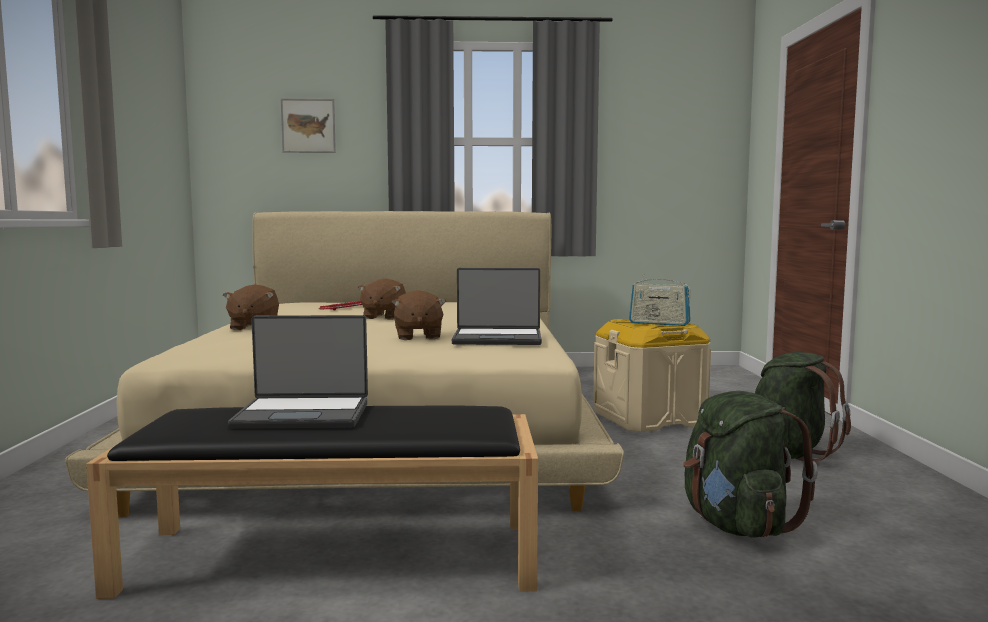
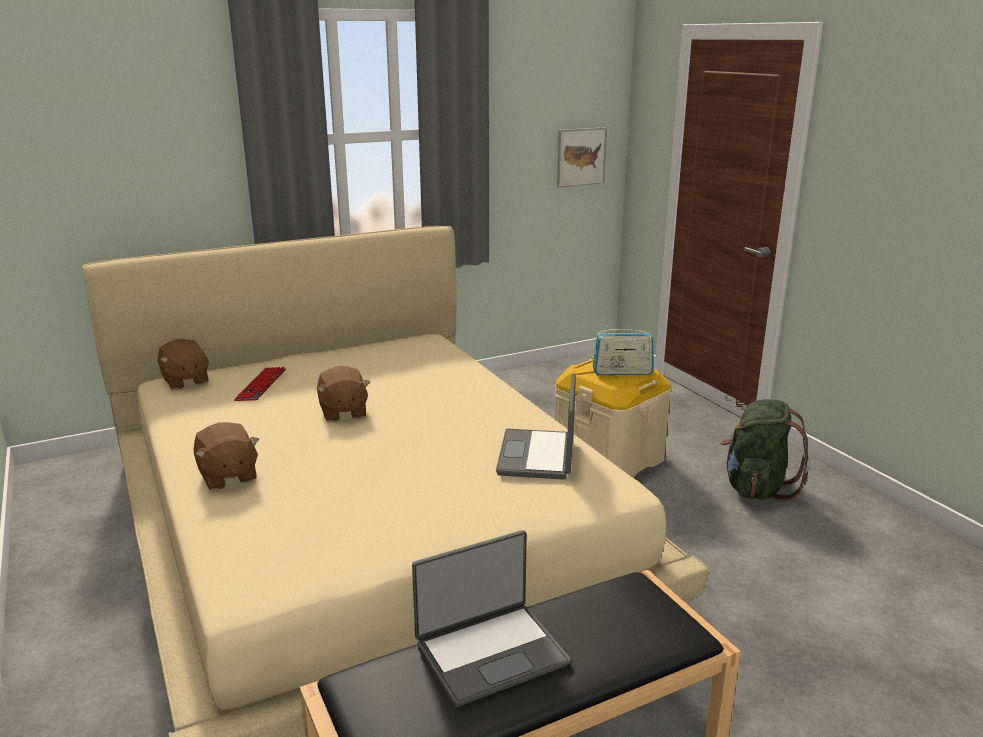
camera: 25 degrees left, 15 degrees up
(308, 125) = (124, 129): picture -> picture (581, 157)
(418, 336) = (447, 463): brown plush toy -> brown plush toy (185, 381)
(497, 339) = (538, 456): laptop -> laptop turned 120 degrees clockwise
(736, 525) = (794, 605): green backpack -> none

